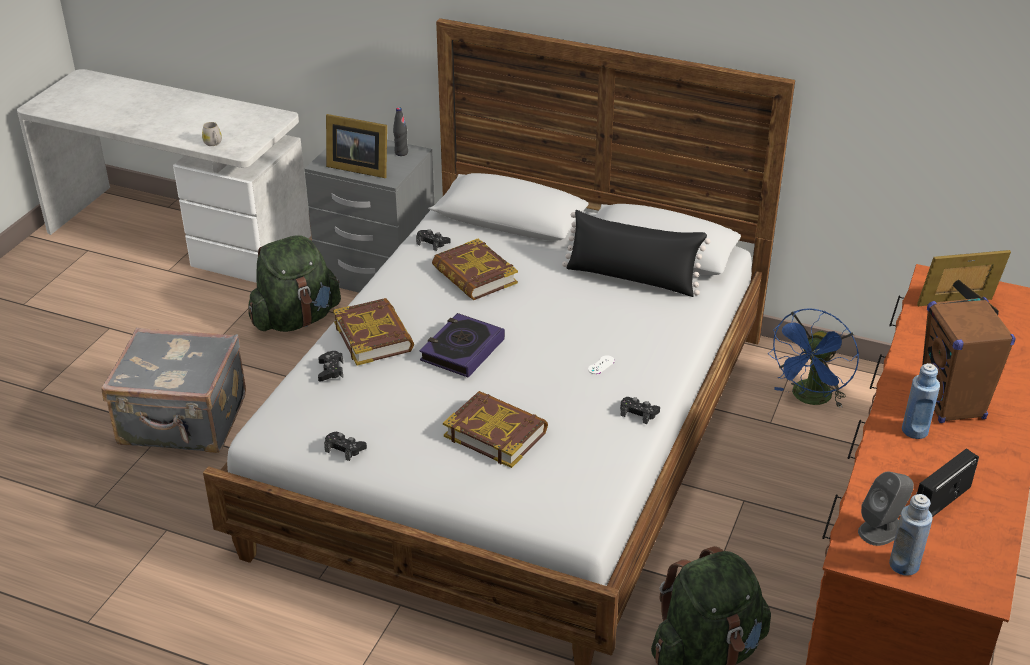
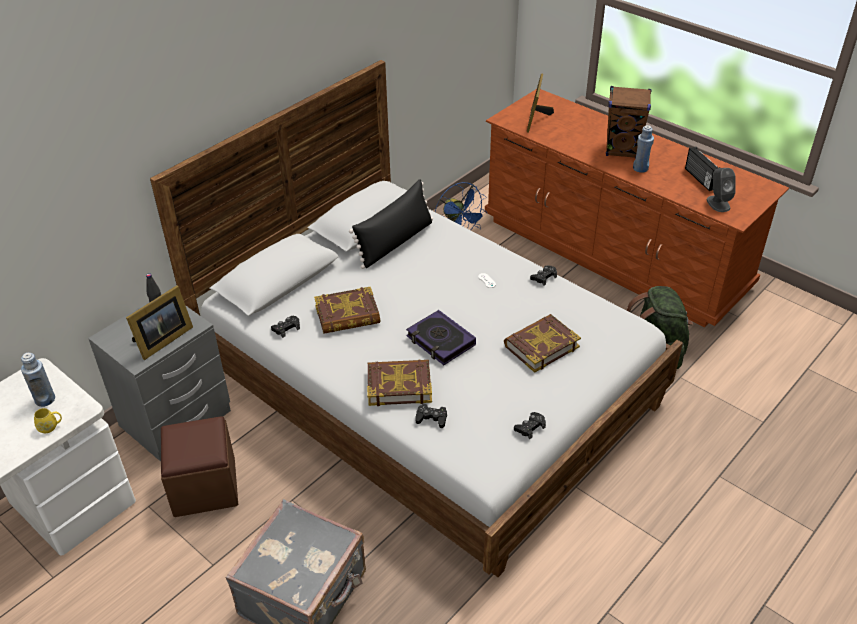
camera: 70 degrees left, 5 degrees up
(214, 143) = (50, 426): white mug -> yellow mug
(296, 319) = (205, 487): green backpack -> brown ottoman
(904, 565) = (746, 205): blue bottle -> blue bottle (45, 399)

